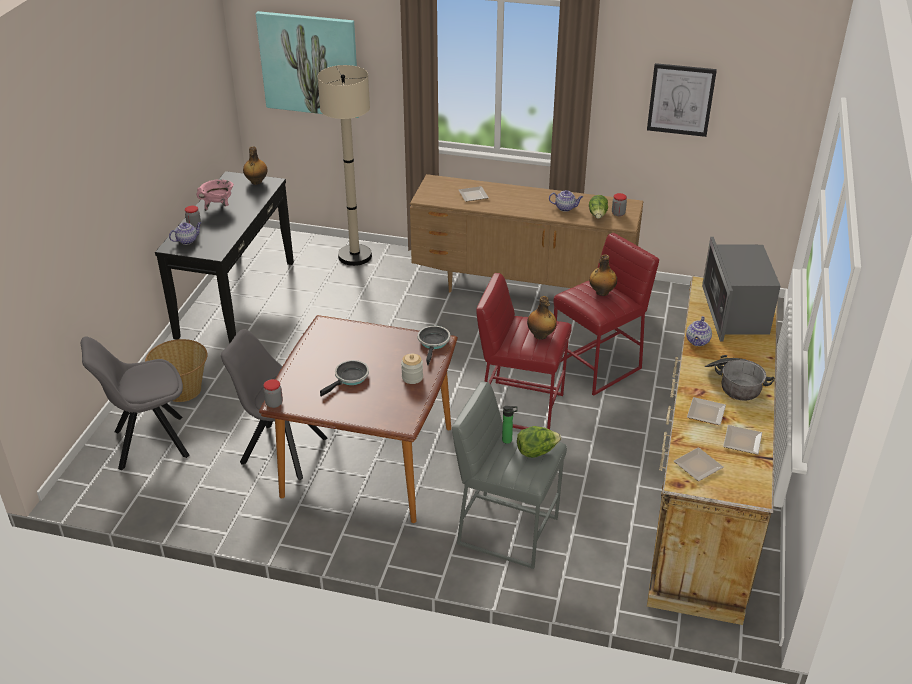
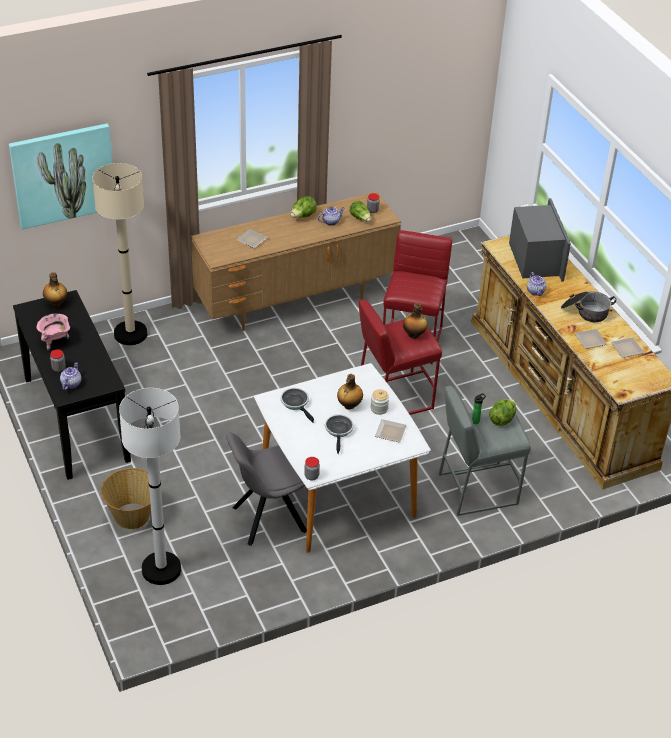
camera: 40 degrees left, 5 degrees up
(150, 443) = (161, 569): grey chair -> white floor lamp
(369, 461) = (337, 493): brown dining table -> white dining table
(433, 343) = (362, 376): frying pan -> frying pan (296, 403)
(544, 195) = (303, 216): none -> lettuce
(601, 292) = (416, 281): bottle -> bottle (349, 405)
(681, 99) = (392, 101): picture -> none
(699, 466) = (621, 377): plate -> plate (391, 432)
(735, 312) = (535, 259): microwave -> microwave turned 150 degrees counterclockwise

